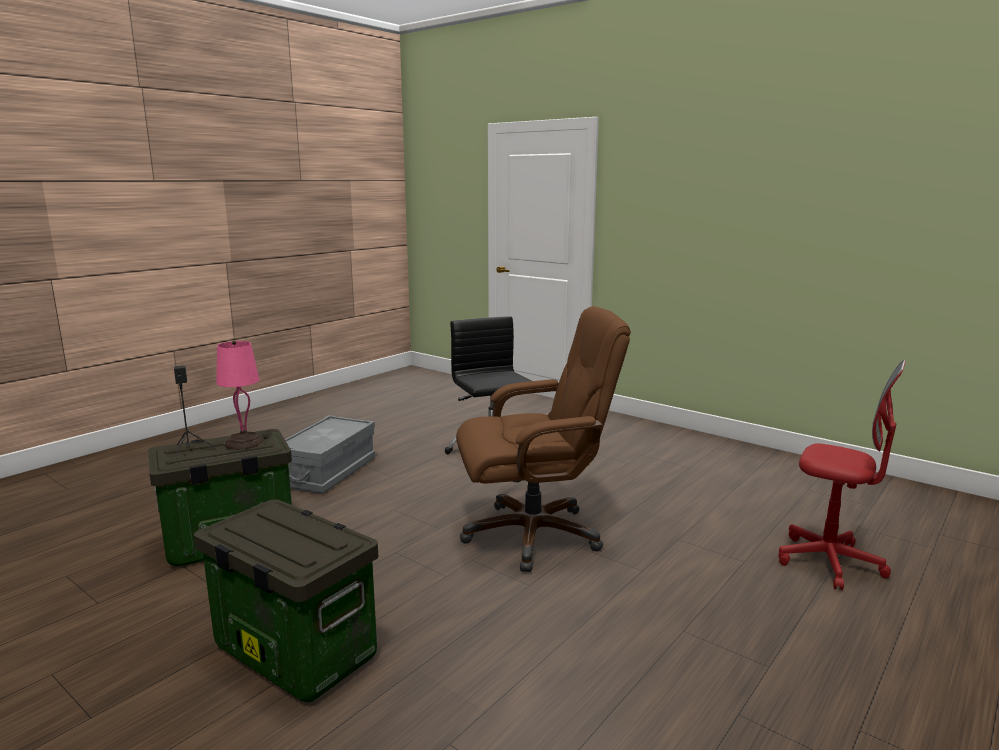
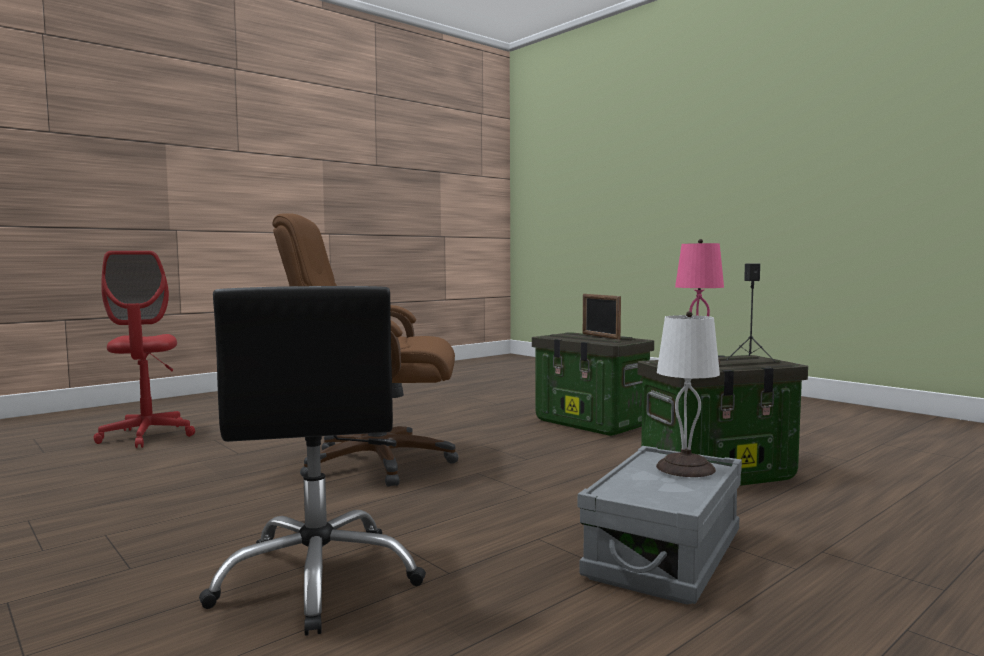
camera: 170 degrees left, 10 degrees down
(271, 531) = (600, 336): none -> picture frame
(309, 438) = (687, 468): none -> white table lamp
(829, 562) = (147, 436): red office chair -> red office chair turned 150 degrees counterclockwise

